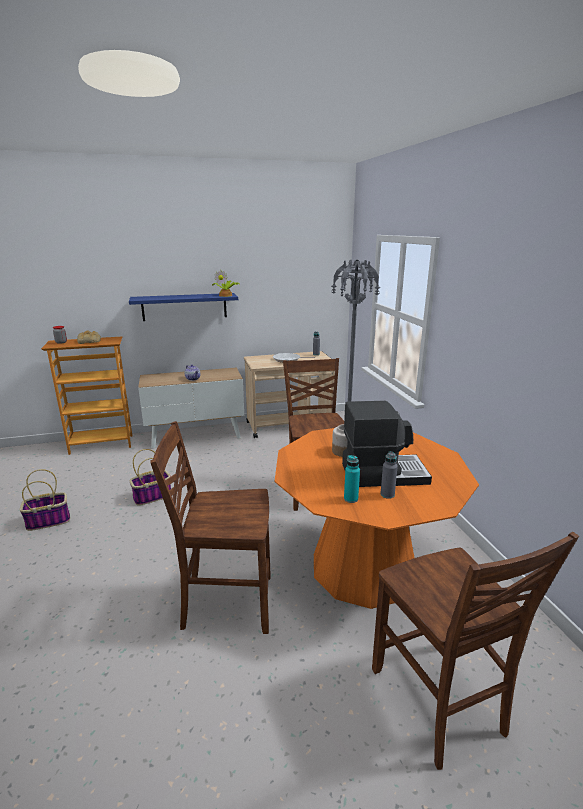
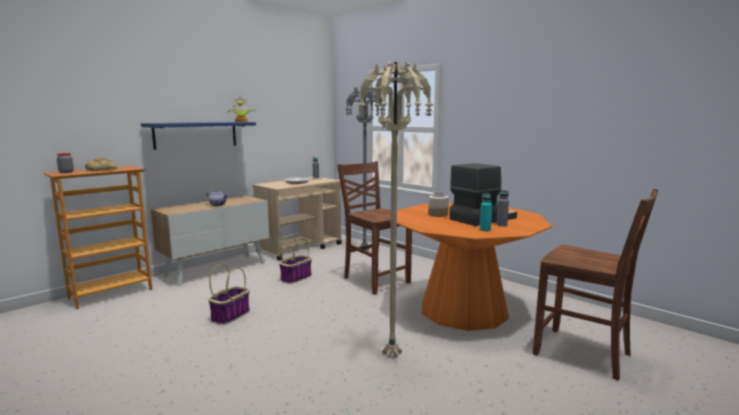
camera: 30 degrees left, 10 degrees down
(49, 521) = (132, 359): basket -> basket (296, 277)
(225, 602) = (392, 356): brown chair -> beige floor lamp

